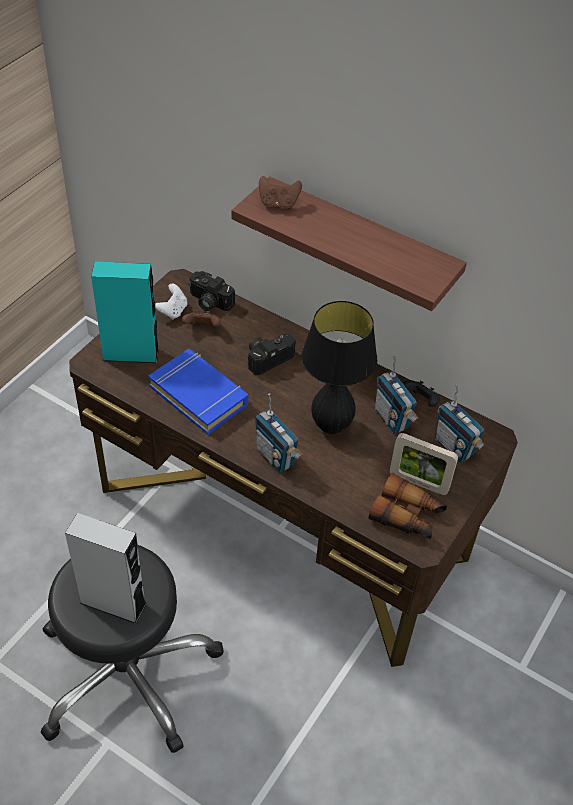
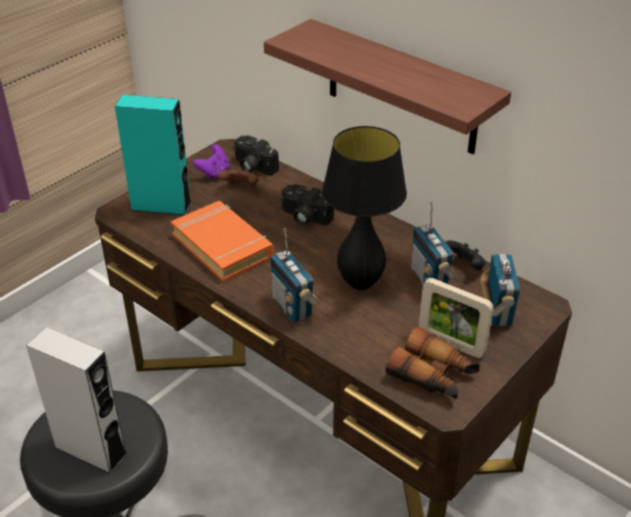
camera: 10 degrees right, 10 degrees down
(173, 311) = (214, 172): white game controller -> purple game controller
(199, 395) = (223, 246): blue book -> orange book
(268, 357) = (304, 217): camera -> camera turned 120 degrees counterclockwise
(278, 203) = (314, 38): brown game controller -> none
(454, 447) = (497, 312): radio -> radio turned 150 degrees counterclockwise

